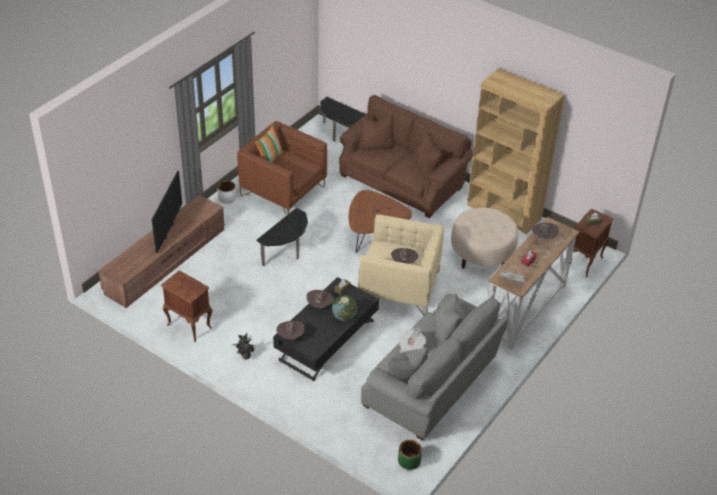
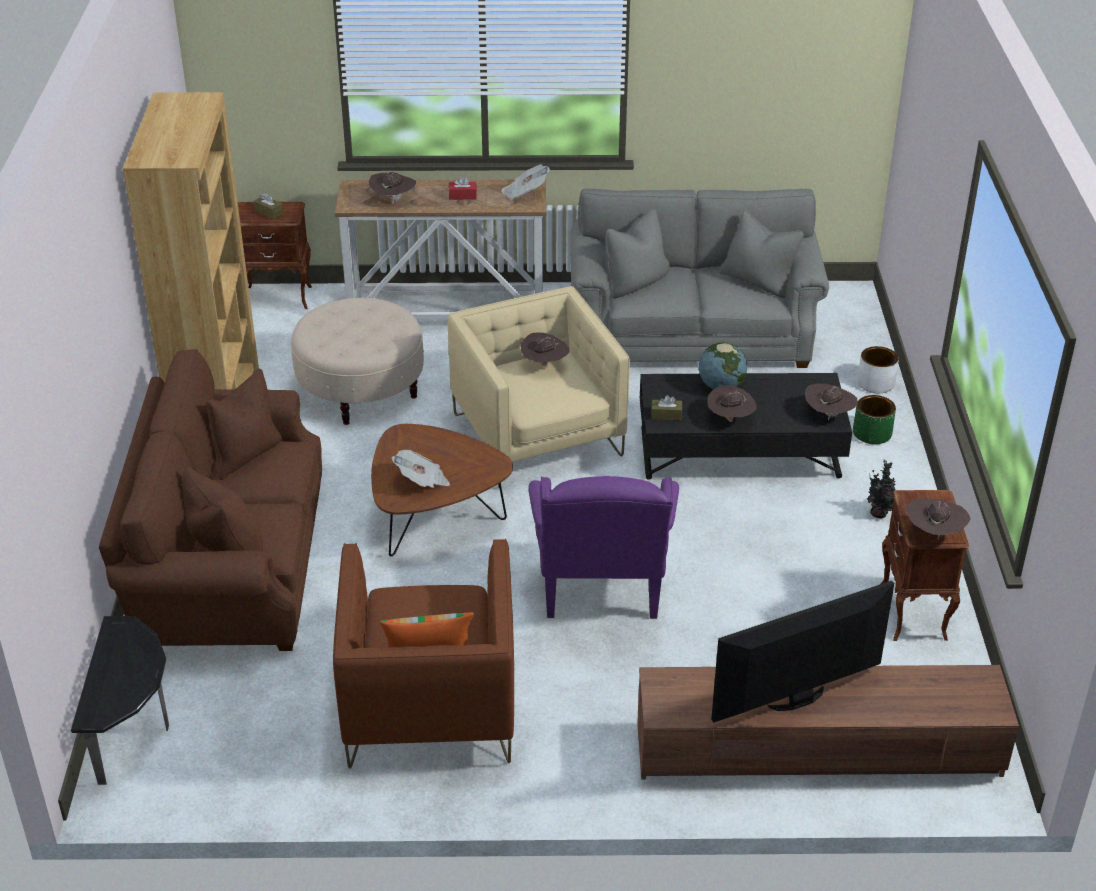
camera: 125 degrees left, 5 degrees down
(176, 279) = (934, 533): none -> brown hat
(227, 198) = (539, 780): white planter -> white planter (875, 383)
(287, 253) = (601, 599): side table -> purple armchair
(409, 461) = (835, 299): green planter -> green planter (871, 433)
(410, 348) = (709, 294): newspaper -> newspaper (422, 481)

